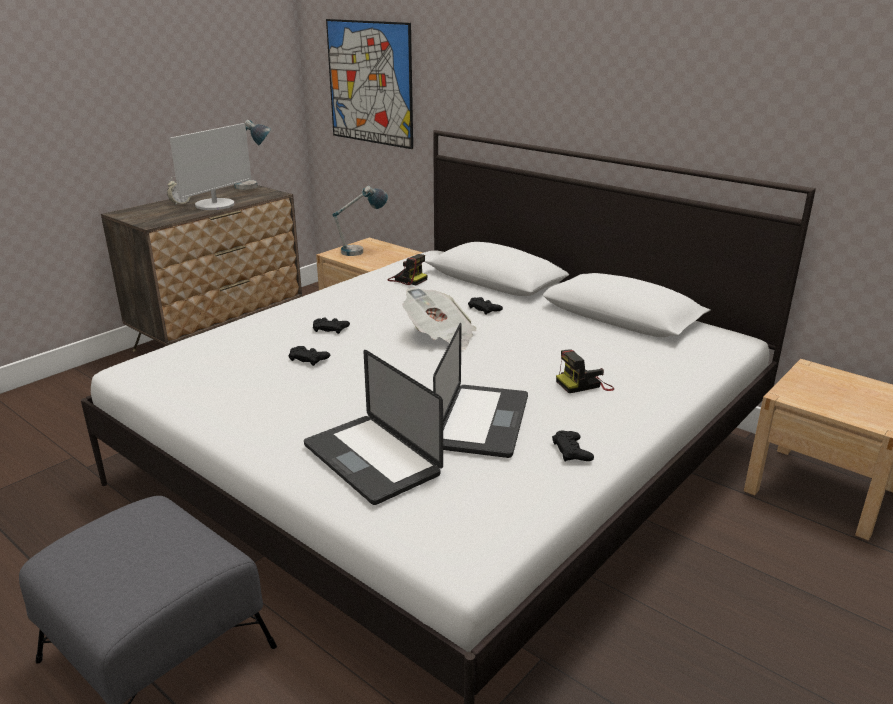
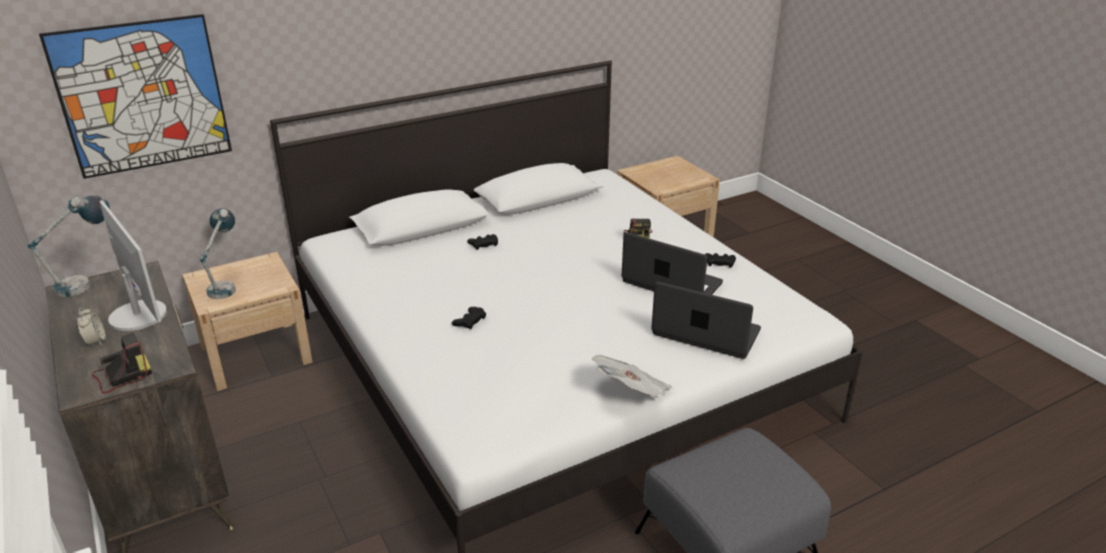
camera: 70 degrees left, 5 degrees up
(308, 358) = (532, 338): black game controller -> none
(371, 460) = (706, 333): laptop -> laptop turned 135 degrees counterclockwise
(407, 279) = (382, 265): camera -> camera (121, 376)
(440, 336) = (525, 272): newspaper -> newspaper (632, 393)

